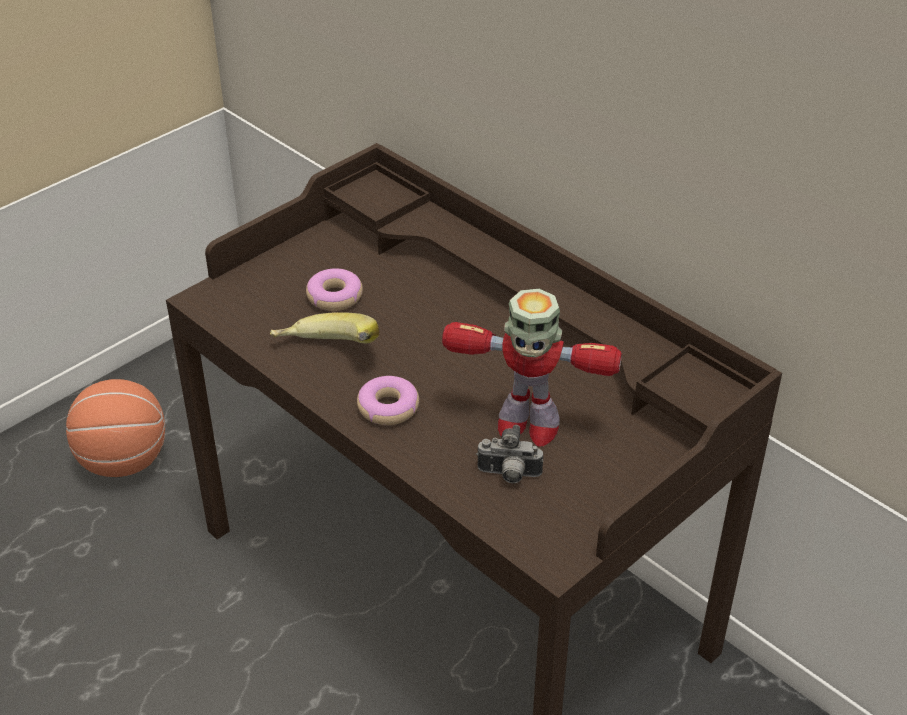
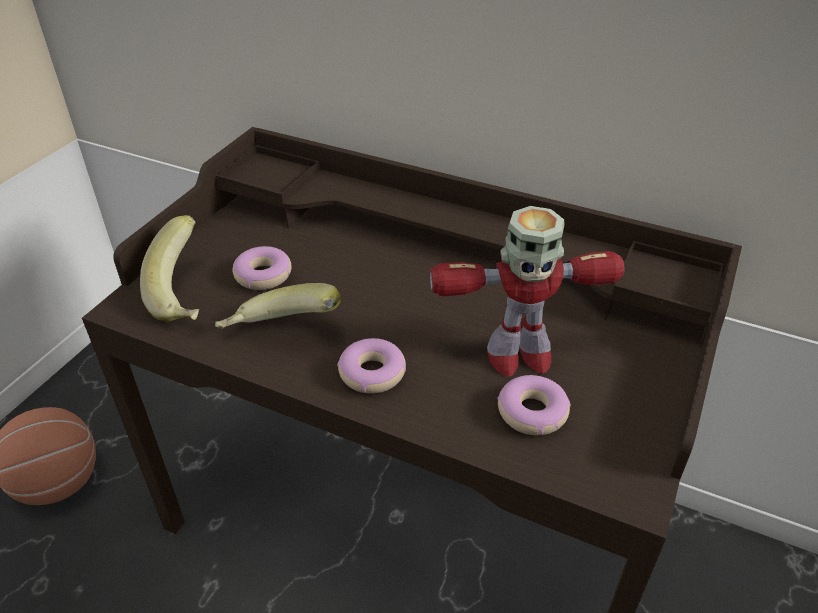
camera: 20 degrees left, 0 degrees up
(261, 300) = (188, 295): none -> banana
(508, 475) = (532, 412): camera -> donut

